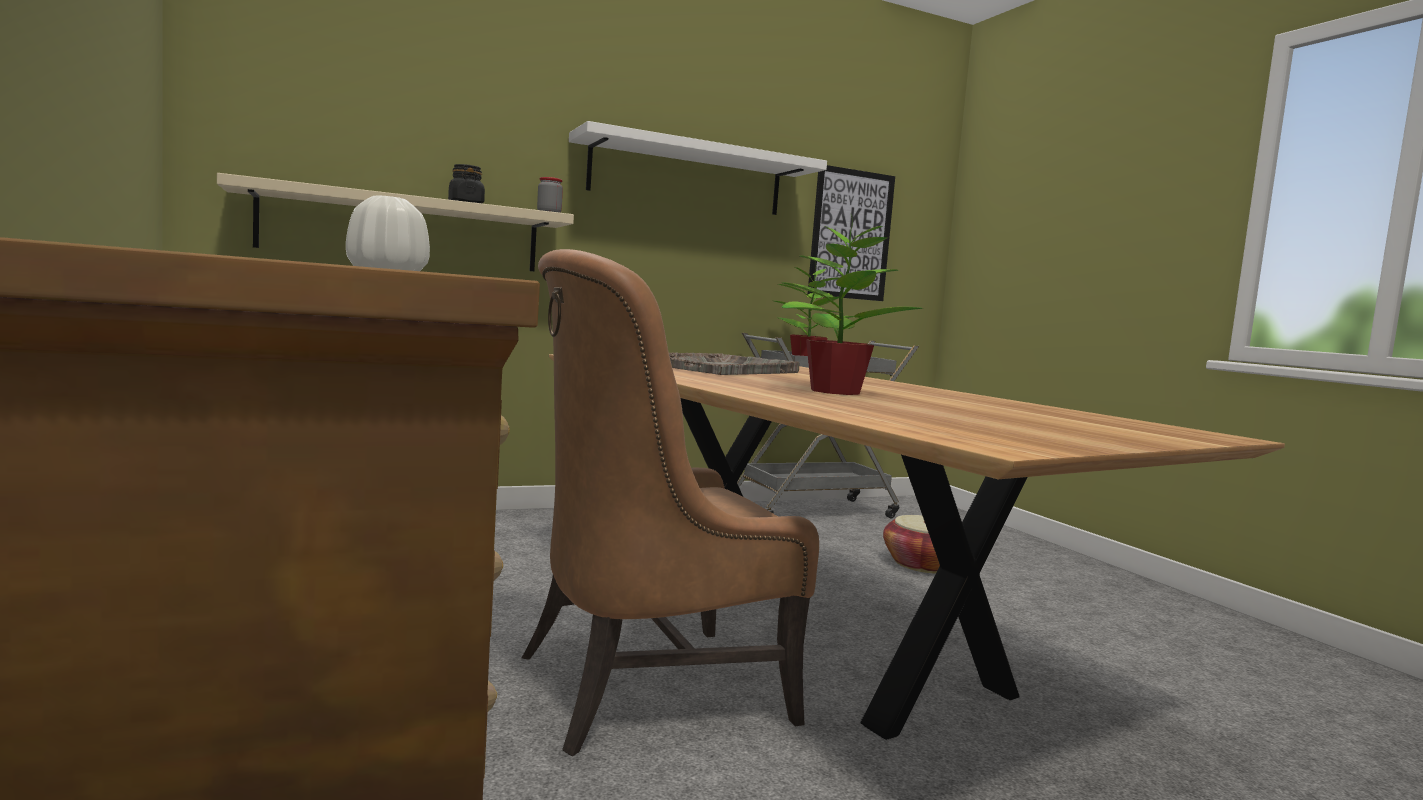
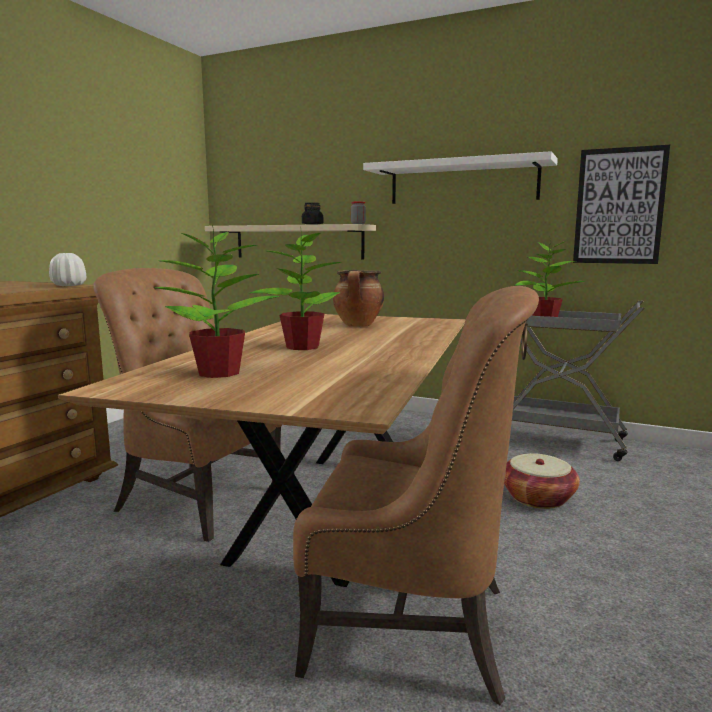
camera: 50 degrees right, 5 degrees up
(722, 368) = (358, 325): grey tray -> cooking pot
(961, 421) = (217, 373): none -> potted plant
(1124, 700) = (412, 626): none -> brown chair

